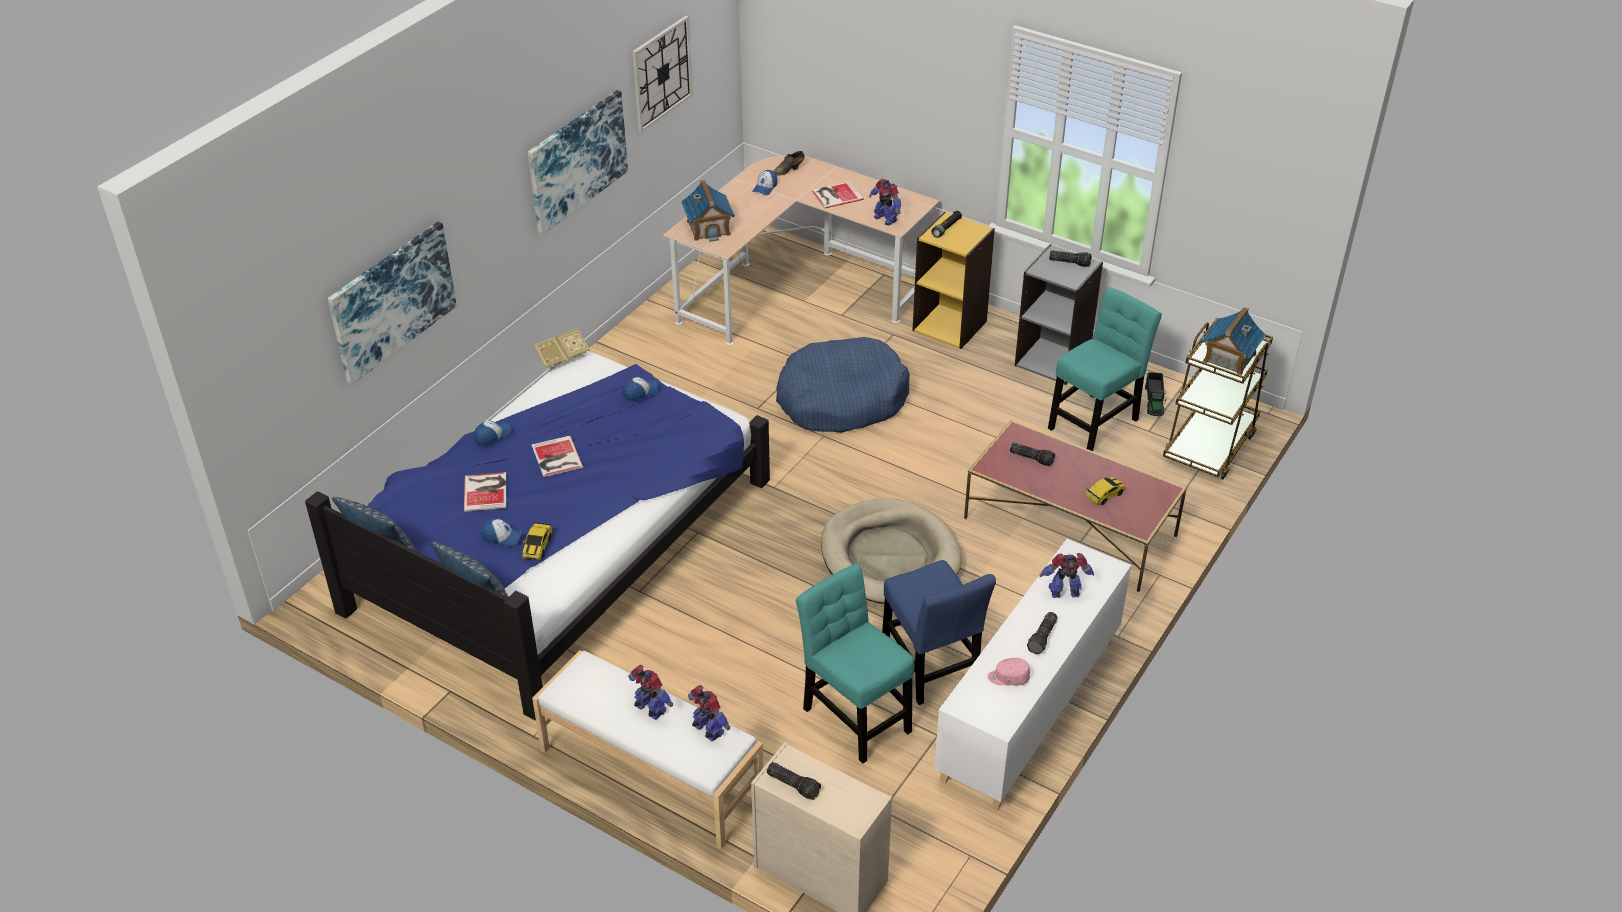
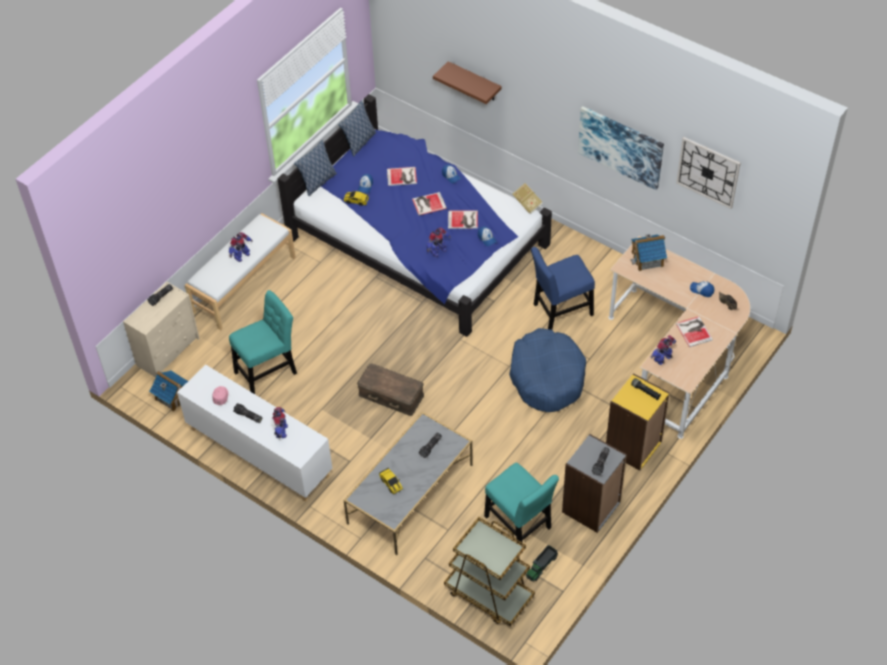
camera: 95 degrees right, 10 degrees up
(392, 301) = (474, 82): picture -> brown shelf
(598, 417) = (463, 220): none -> book
(708, 730) = (223, 278): toy robot -> toy robot (438, 251)
(890, 557) = (391, 394): beige dog bed -> brown storage box
(931, 668) = (298, 408): blue chair -> blue chair (560, 311)
(1069, 527) = (410, 493): red coffee table -> grey coffee table
(1154, 401) = (541, 566): toy truck -> toy truck turned 60 degrees counterclockwise
(1229, 358) = (482, 547): toy house -> toy house (173, 396)

